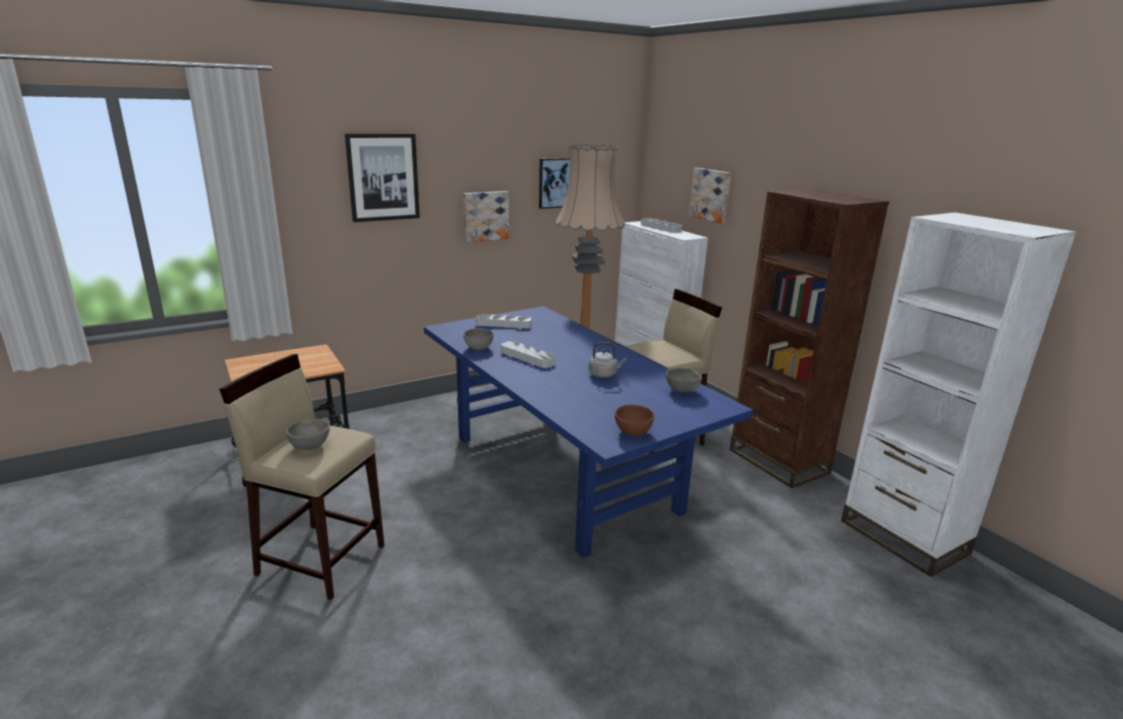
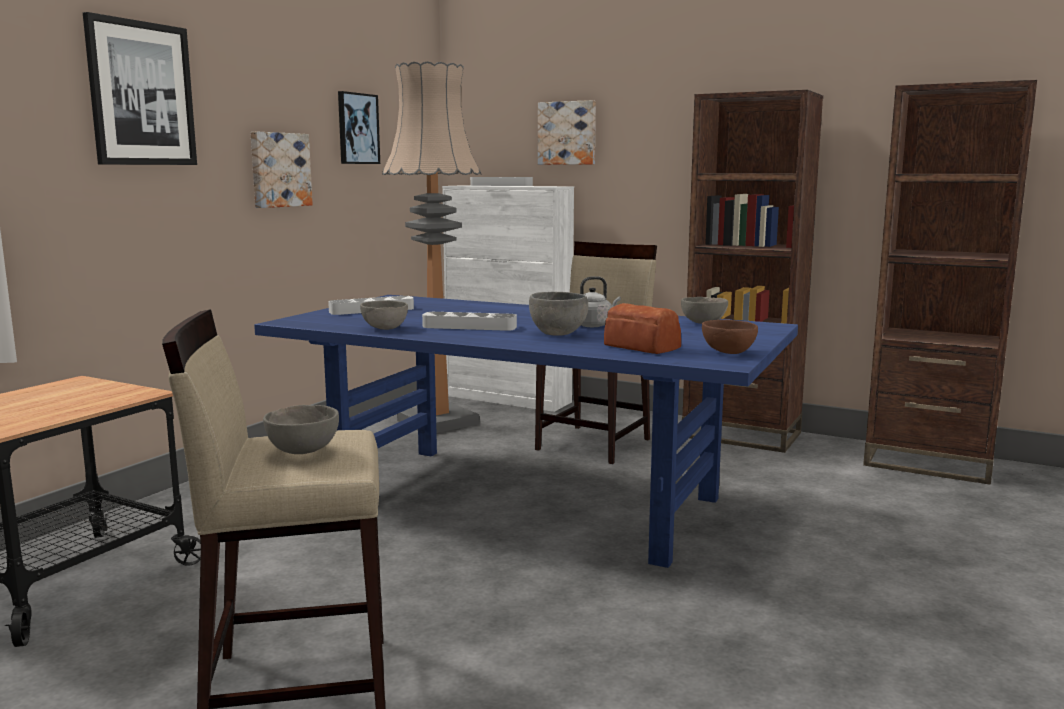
camera: 30 degrees left, 10 degrees down
(564, 379) = (557, 334): none -> grey bowl
(588, 410) = (642, 347): none -> bread
(903, 537) = (928, 463): white bookcase -> brown bookcase

